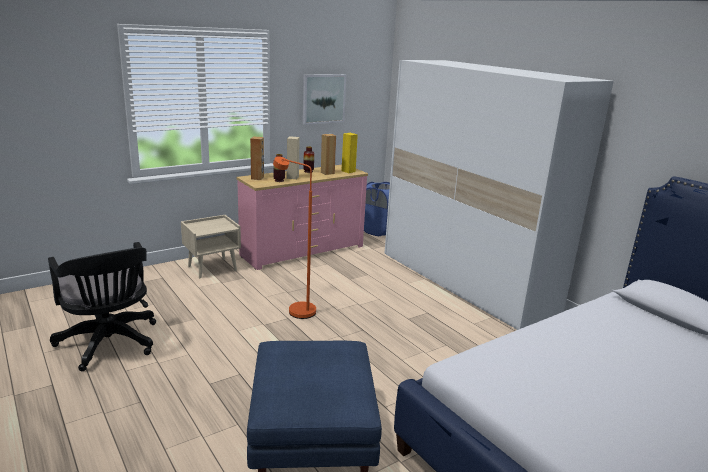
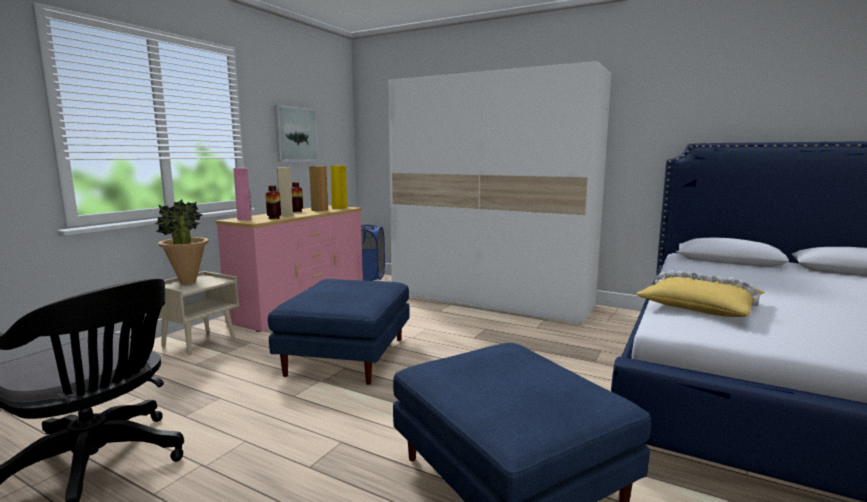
camera: 25 degrees left, 10 degrees down
(208, 224) = (187, 282): none -> potted plant
(257, 178) = (244, 219): brown speaker -> pink speaker
(296, 309) = (347, 357): orange floor lamp -> blue ottoman
(519, 357) = (700, 305): none -> yellow pillow

